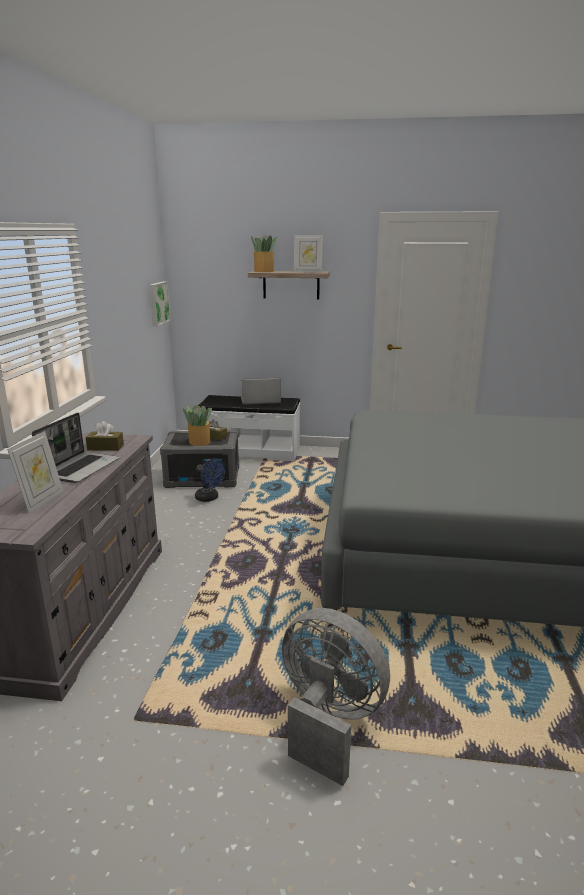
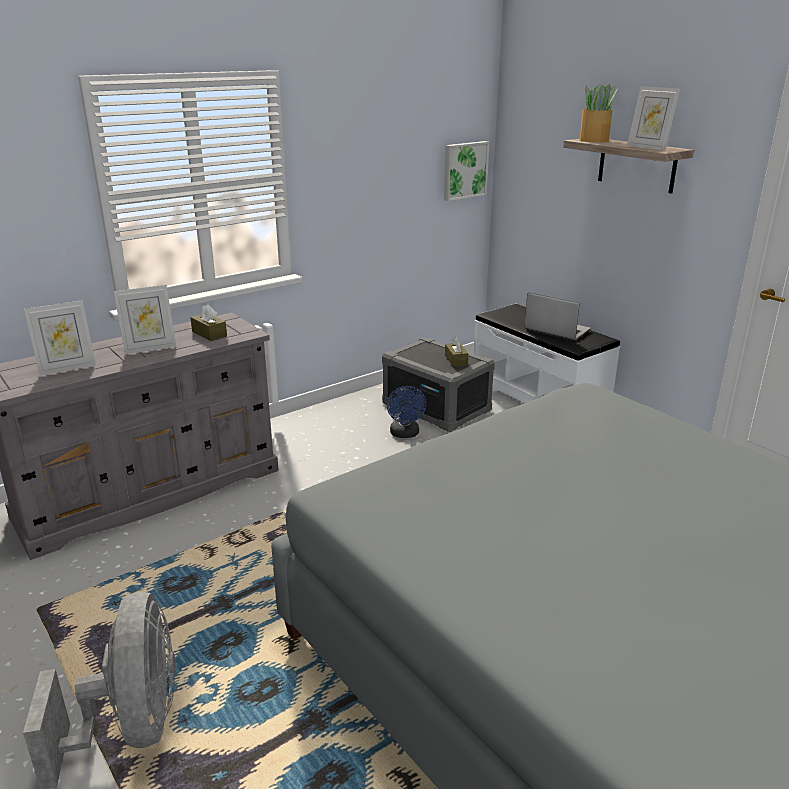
camera: 45 degrees right, 5 degrees up
(80, 468) = (150, 348): laptop -> picture frame
(199, 442) = (428, 361): potted plant -> none

